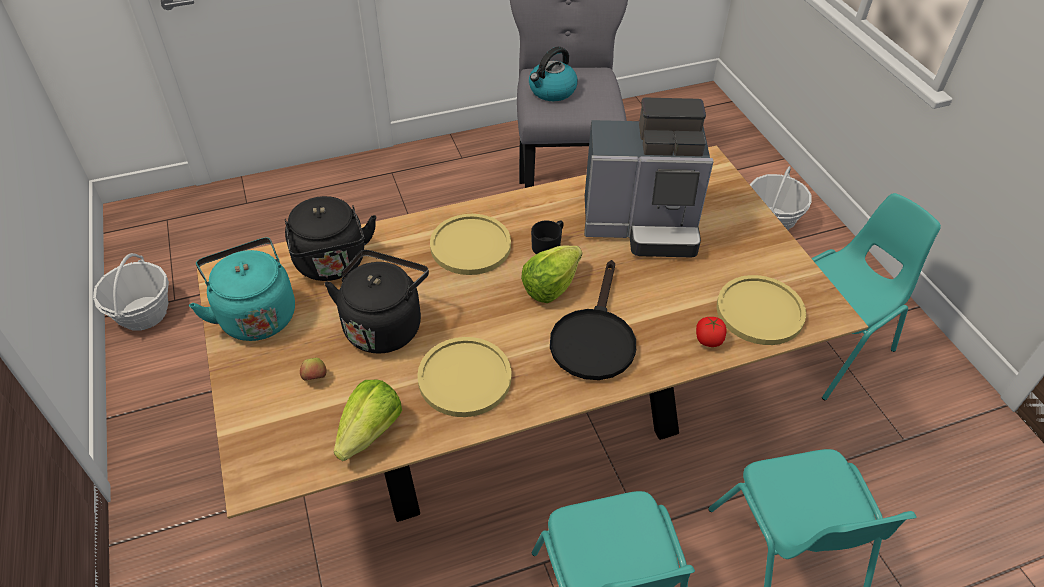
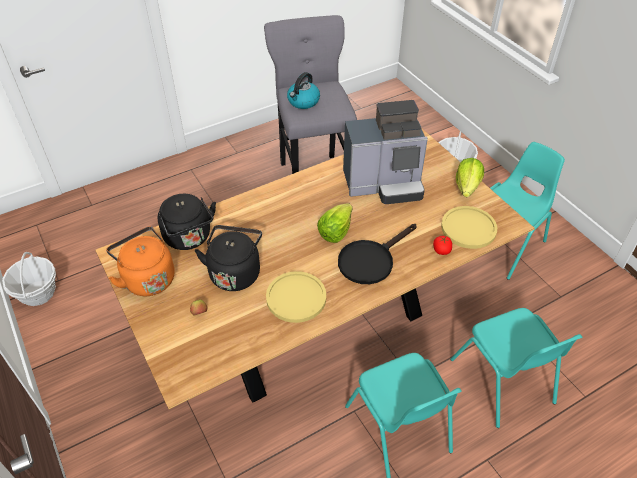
camera: 10 degrees left, 0 degrees up
(256, 314) = (147, 278): turquoise kettle -> orange kettle
(370, 432) = (245, 341): lettuce -> lettuce (467, 187)
(470, 246) = (277, 213): yellow plate -> none
(548, 245) = (327, 205): black mug -> none
(593, 338) = (371, 260): black frying pan -> black frying pan turned 45 degrees clockwise

